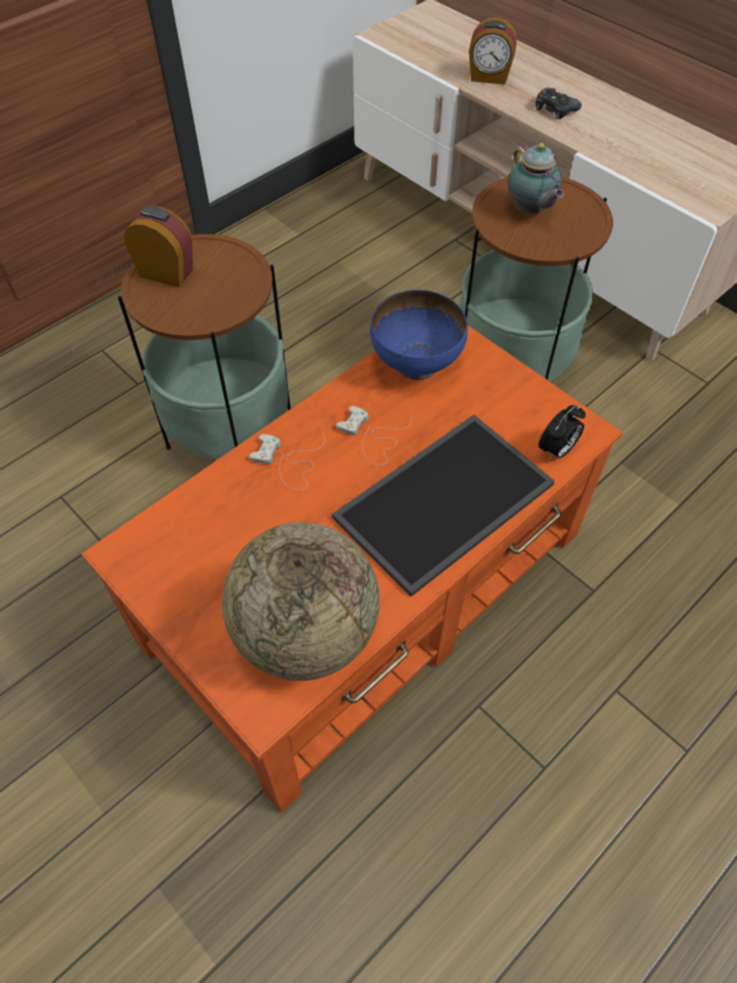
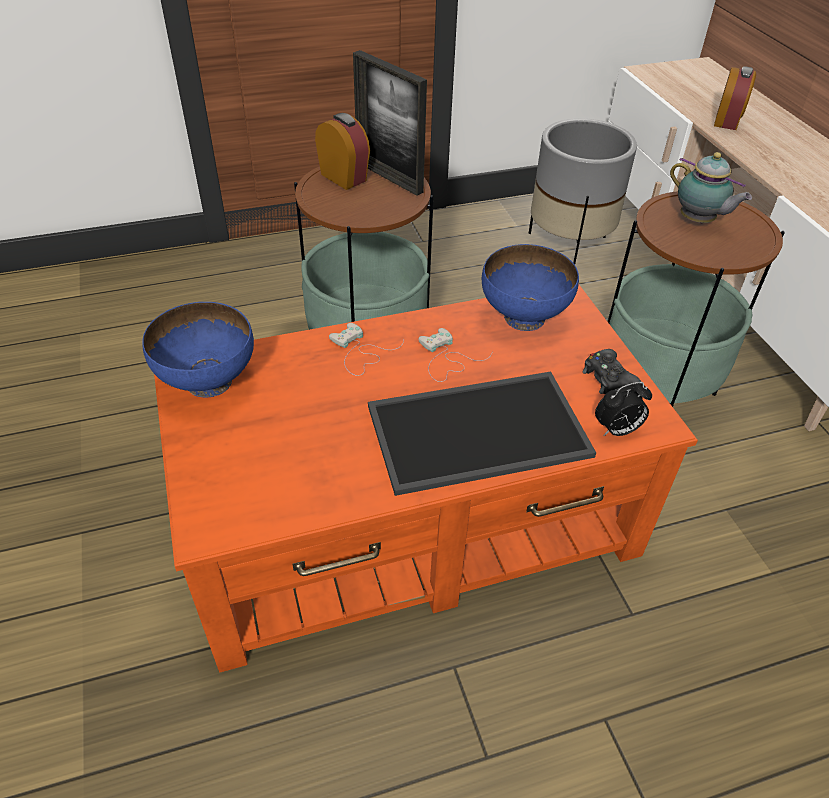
camera: 25 degrees right, 10 degrees down
(159, 556) = (207, 381): none -> blue bowl
(214, 256) = (389, 177): none -> picture frame
(306, 633) = (282, 486): globe -> none
(361, 243) = (568, 247): none -> grey planter
(489, 77) = (727, 121): alarm clock -> alarm clock turned 105 degrees counterclockwise
(530, 211) = (698, 222): teapot -> teapot turned 45 degrees counterclockwise
(554, 109) = (779, 158): black game controller -> black game controller (608, 379)

